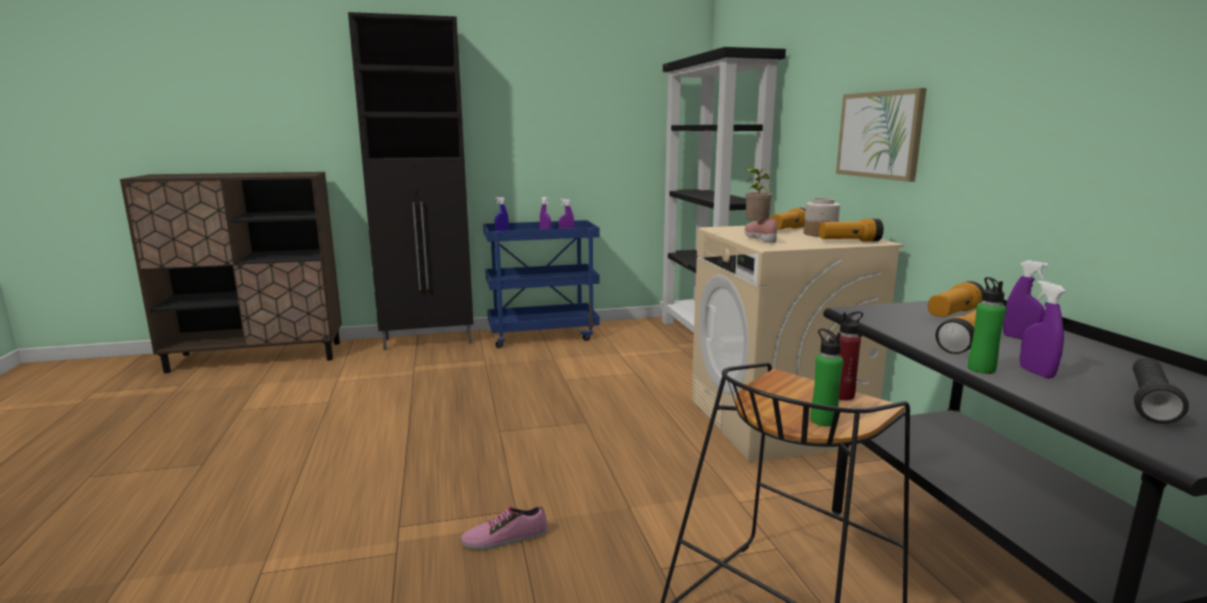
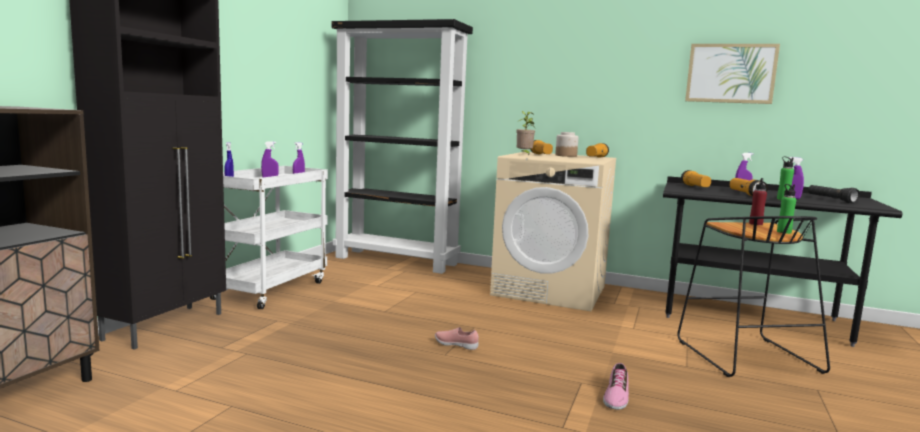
camera: 55 degrees left, 5 degrees down
(543, 335) = (271, 289): blue cart -> white cart
(761, 239) = (566, 159): pink shoe -> pink shoe (456, 345)
(879, 135) = (582, 92): picture -> picture (730, 73)

